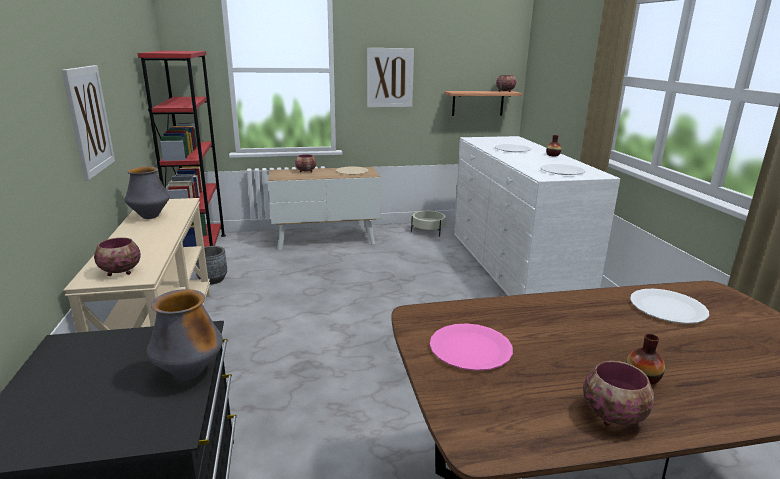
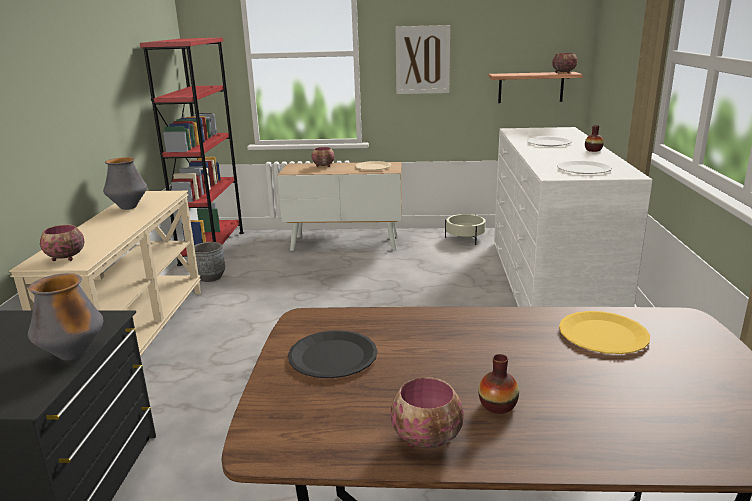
camera: 15 degrees right, 0 degrees up
(89, 120) = (61, 111): picture -> none
(470, 349) = (333, 356): pink plate -> black plate
(667, 308) = (602, 334): white plate -> yellow plate

